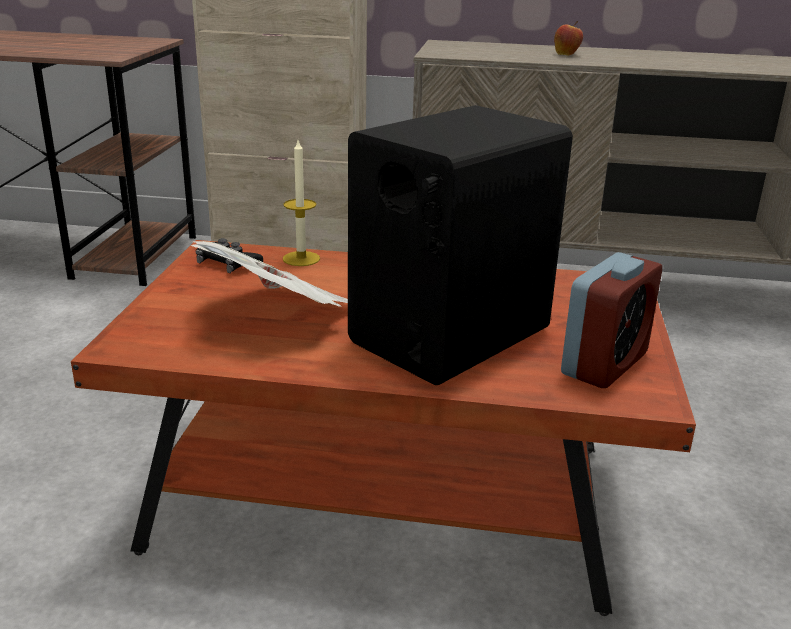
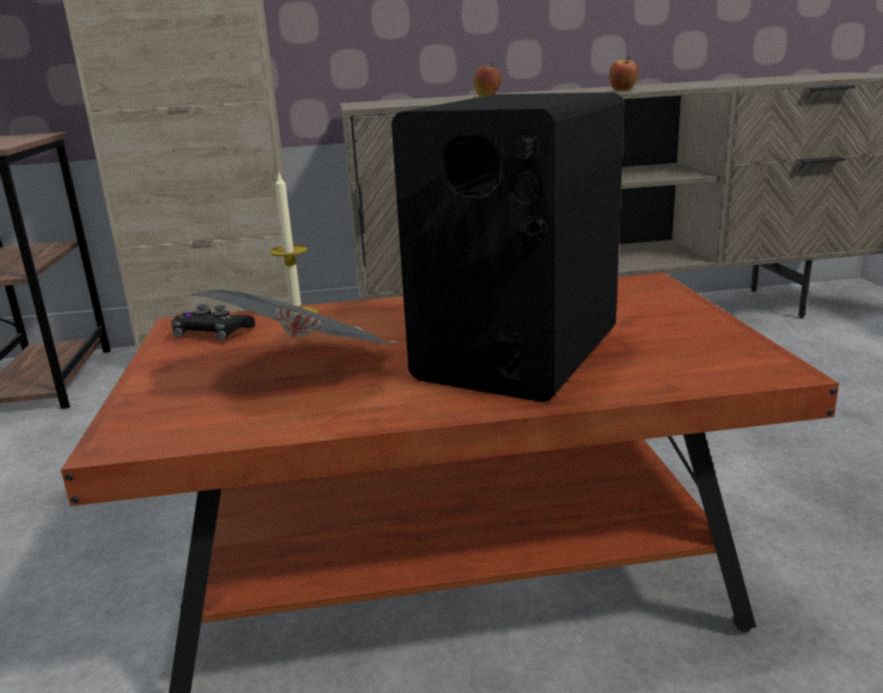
camera: 15 degrees left, 5 degrees down
(604, 364) = (698, 349): alarm clock -> none
(705, 67) = (623, 91): none -> apple

